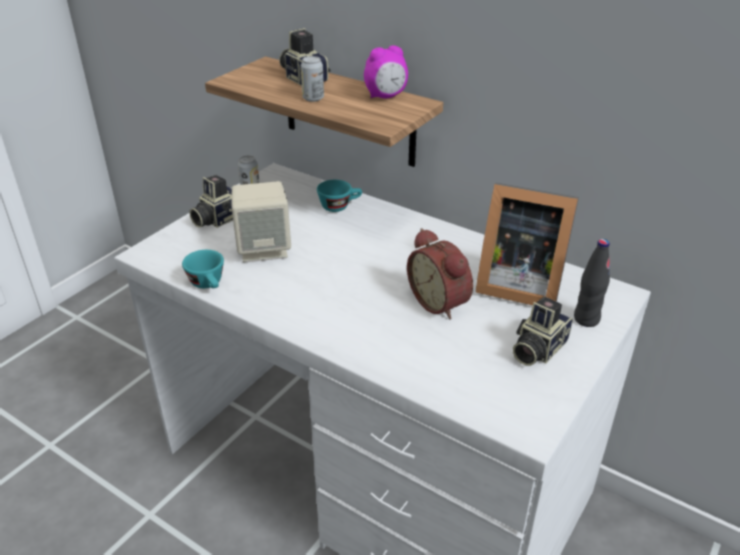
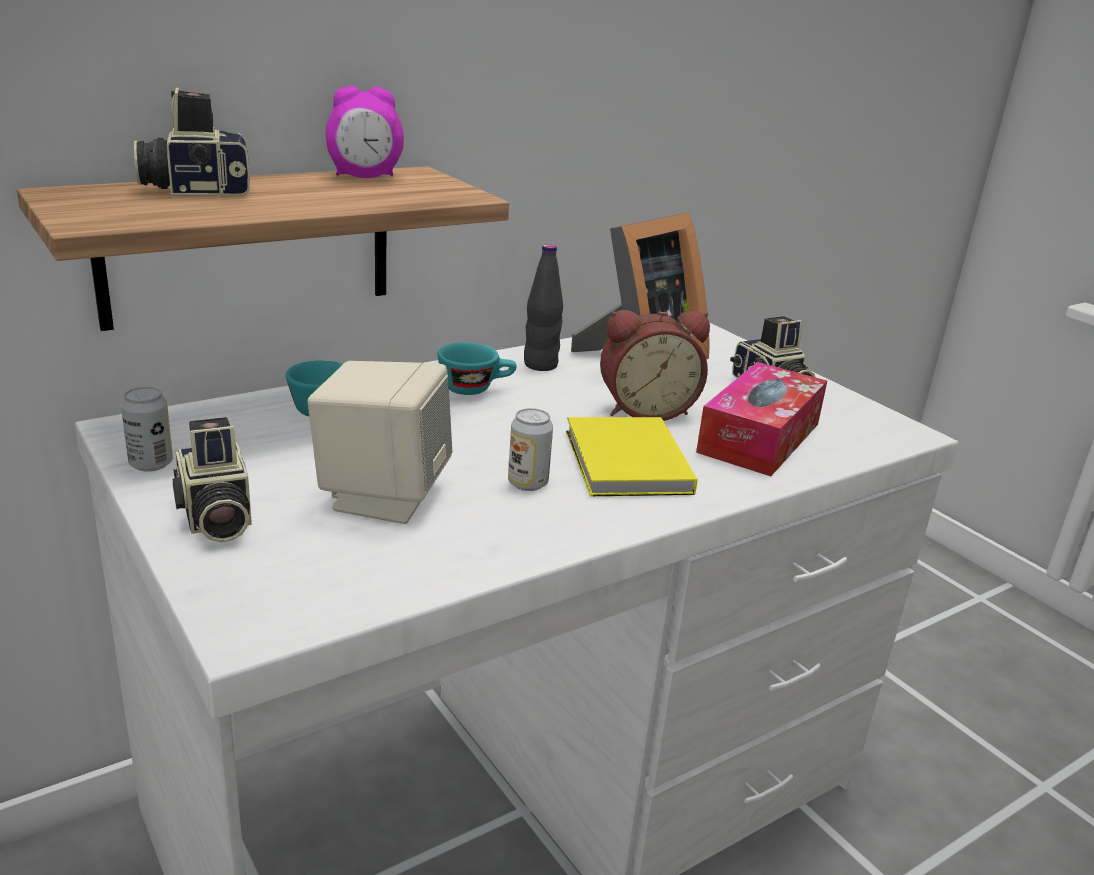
camera: 70 degrees left, 10 degrees down
(209, 284) = (447, 573): turquoise cup -> turquoise cup (475, 388)
(313, 98) = (298, 201): can -> can (527, 483)
(357, 310) = (625, 464): none -> yellow book
(386, 96) = (365, 177): alarm clock -> alarm clock turned 75 degrees clockwise
(444, 356) = (759, 437): none -> tissue box
(586, 319) = (728, 353): black bottle -> black bottle (540, 365)

